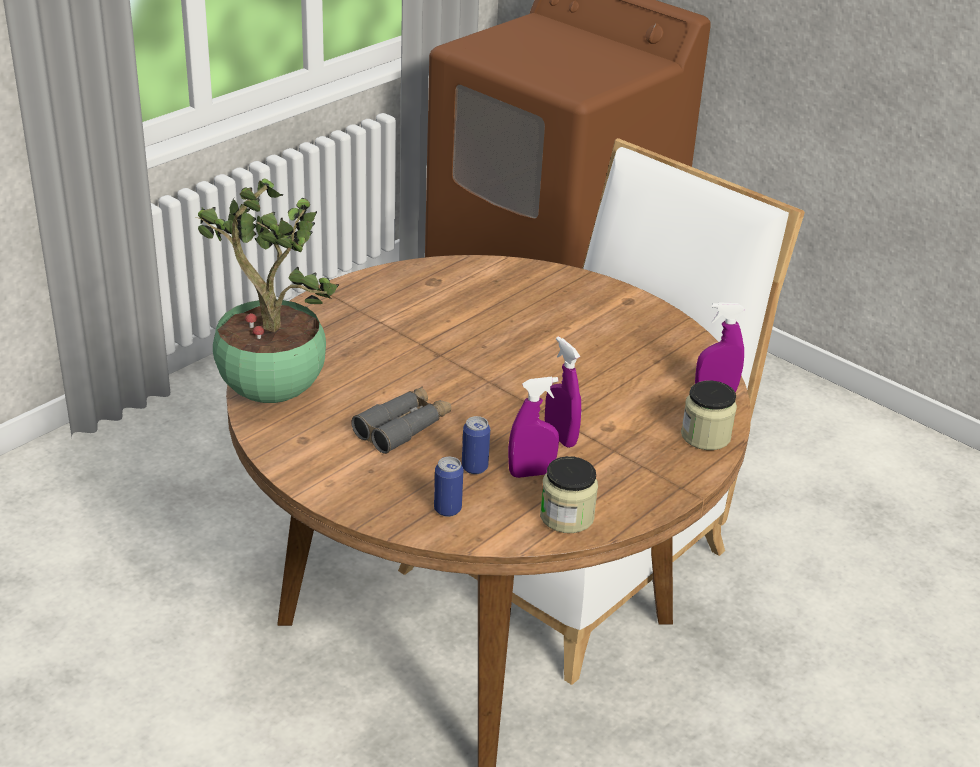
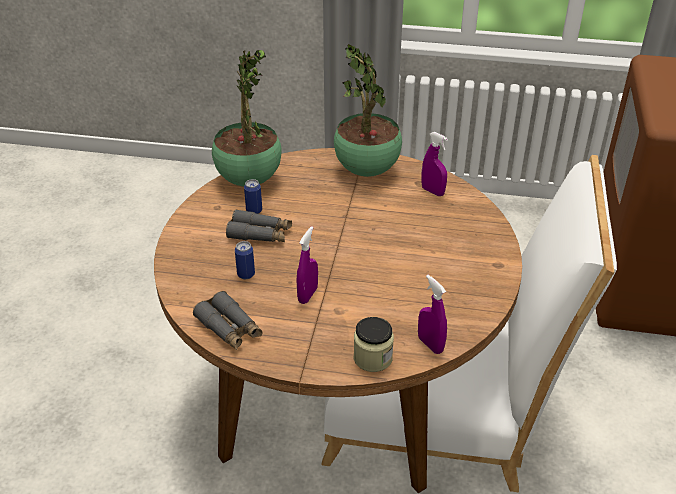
camera: 60 degrees right, 5 degrees up
(366, 304) = (367, 171): none -> potted plant
(447, 509) = (198, 280): can -> can (254, 210)
(531, 473) = (260, 298): purple spray bottle -> purple spray bottle (432, 191)
(567, 516) = (229, 328): jar -> grey binoculars

